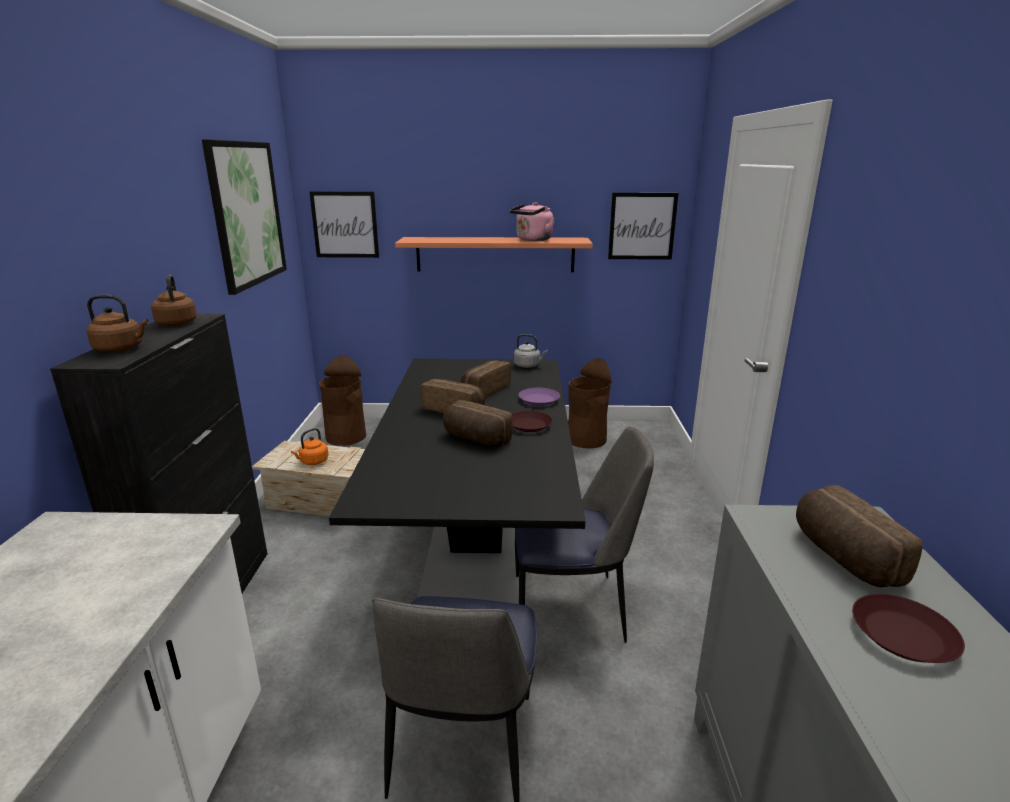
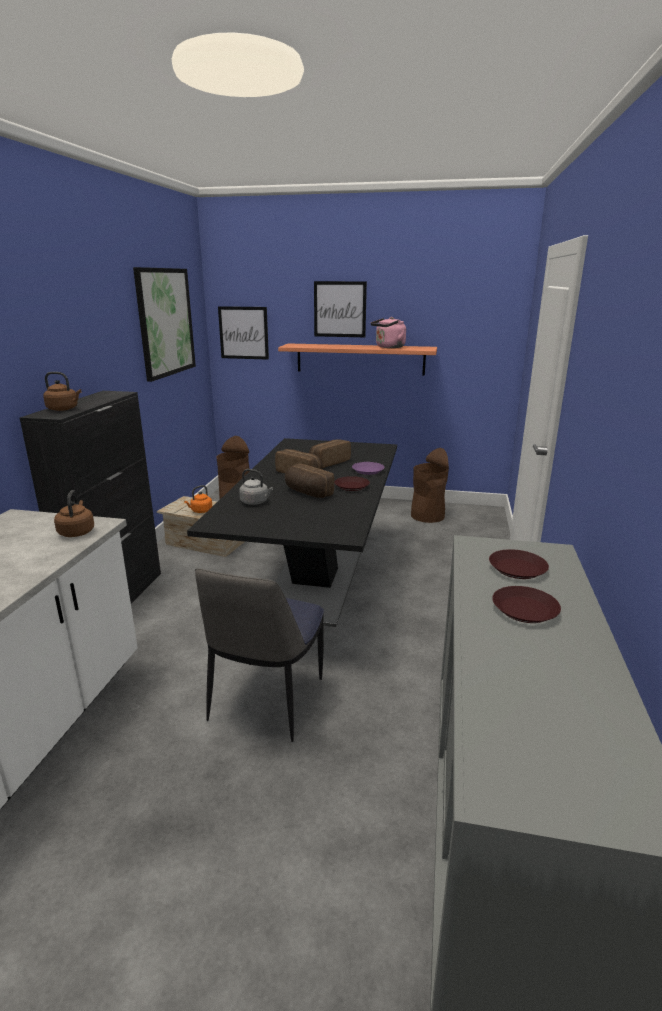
camera: 10 degrees right, 0 degrees up
(177, 323) = (104, 396): brown kettle -> brown kettle (77, 532)
(528, 365) = (371, 447): grey kettle -> grey kettle (256, 502)
(572, 609) = (373, 629): chair -> none
(642, 226) = (483, 338): picture -> picture (340, 309)
(842, 557) = (517, 568): bread -> brown plate

